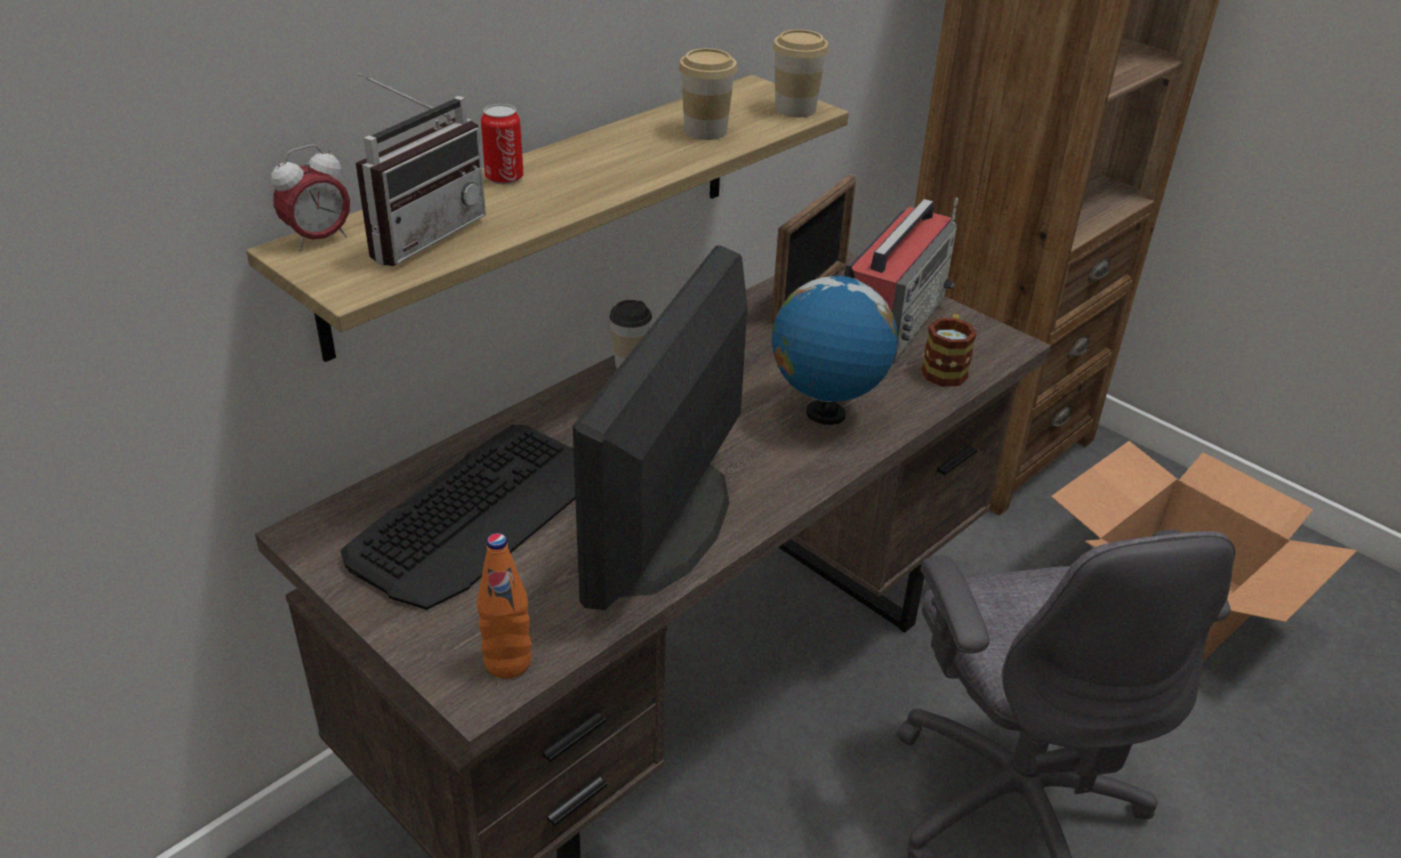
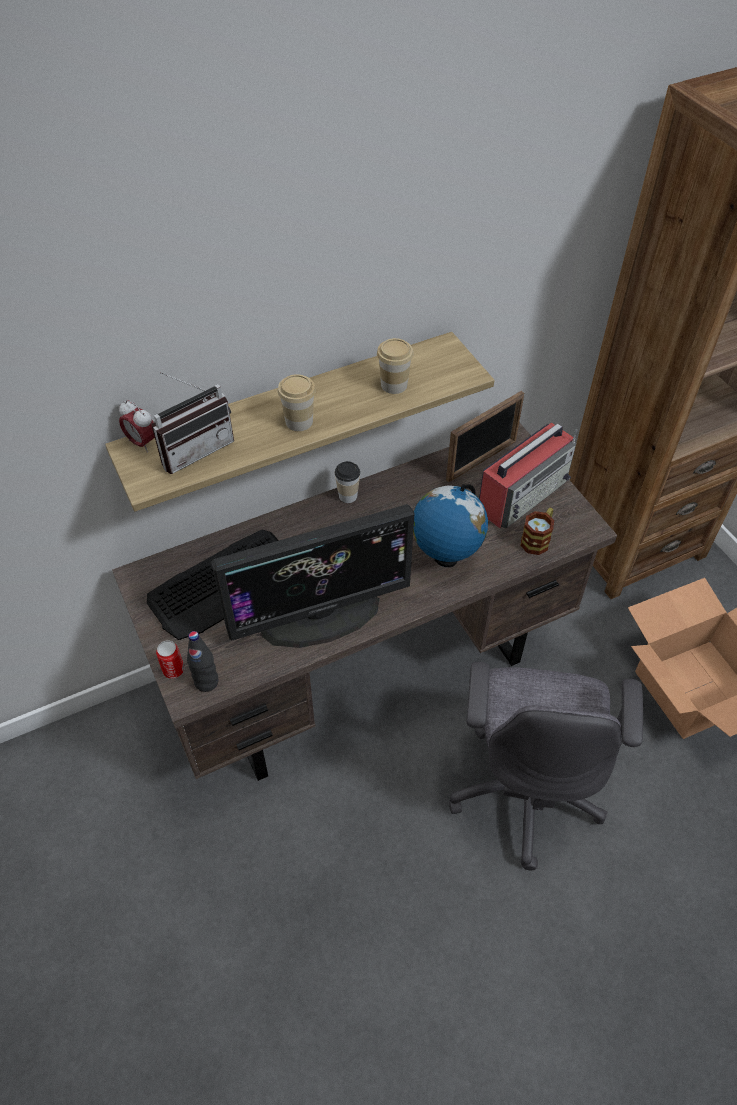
camera: 20 degrees right, 15 degrees up
(318, 239) = (142, 443): alarm clock -> alarm clock turned 60 degrees clockwise
(504, 178) = (259, 408): can -> can (173, 670)
(508, 662) = (206, 682): orange bottle -> black bottle
(666, 524) = (320, 615): monitor -> monitor turned 150 degrees counterclockwise
(795, 109) = (460, 372): cup -> cup (299, 421)

